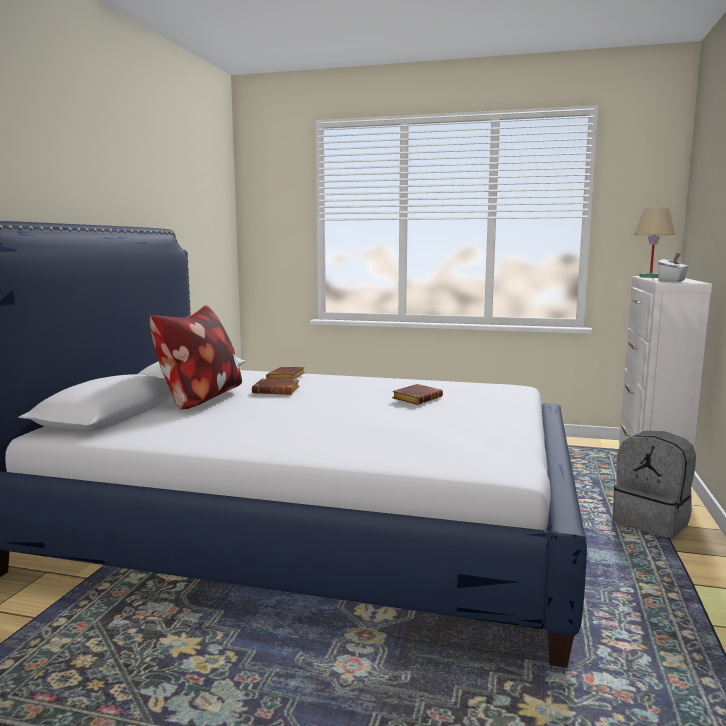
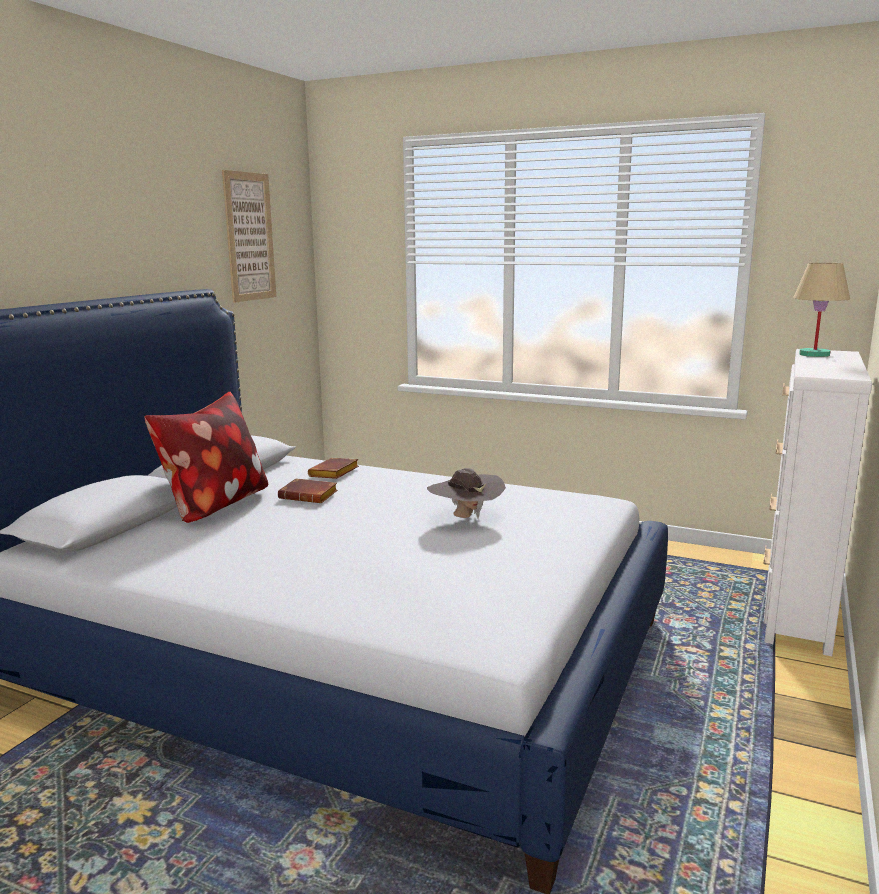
camera: 10 degrees right, 5 degrees up
(194, 193) = (249, 237): none -> picture
(417, 398) = (465, 517): brown book -> brown hat
(652, 521) = (763, 689): grey backpack -> none
(672, 281) = (823, 372): white tissue box -> none

